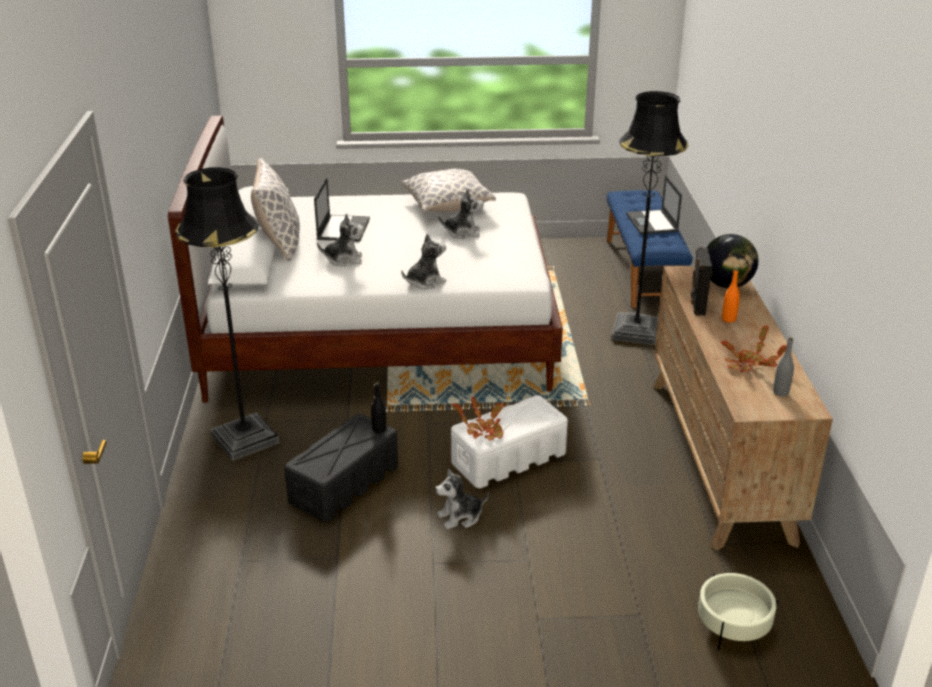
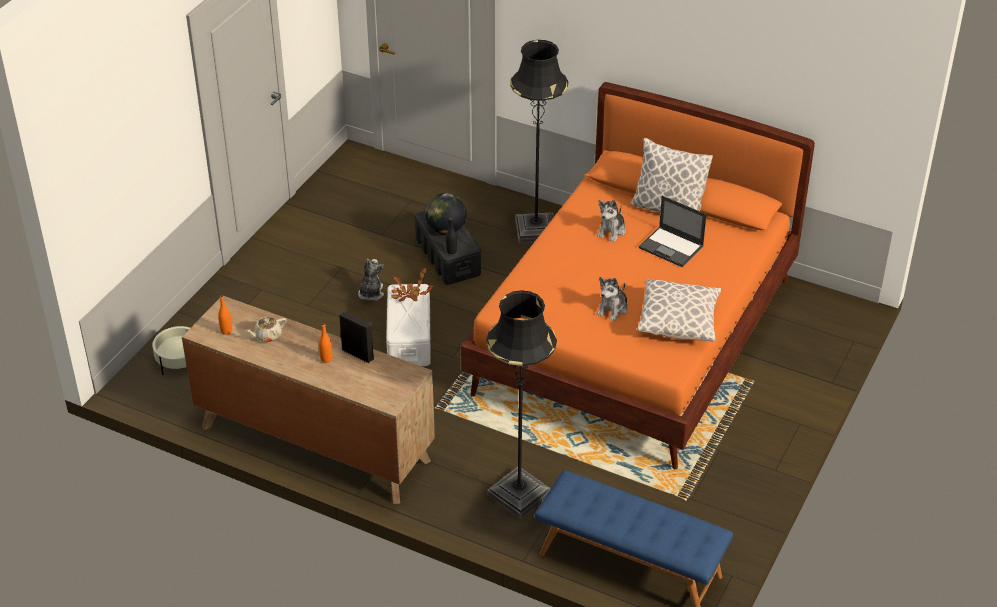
camera: 120 degrees right, 10 degrees up
(380, 333) = (635, 336): white bed -> orange bed
(425, 282) = (539, 258): plush toy -> none
(652, 223) = (618, 513): laptop -> none
(726, 285) = (372, 387): globe -> globe (446, 229)
(749, 364) = (267, 336): potted plant -> beige teapot
(780, 392) = (226, 331): grey bottle -> orange bottle

